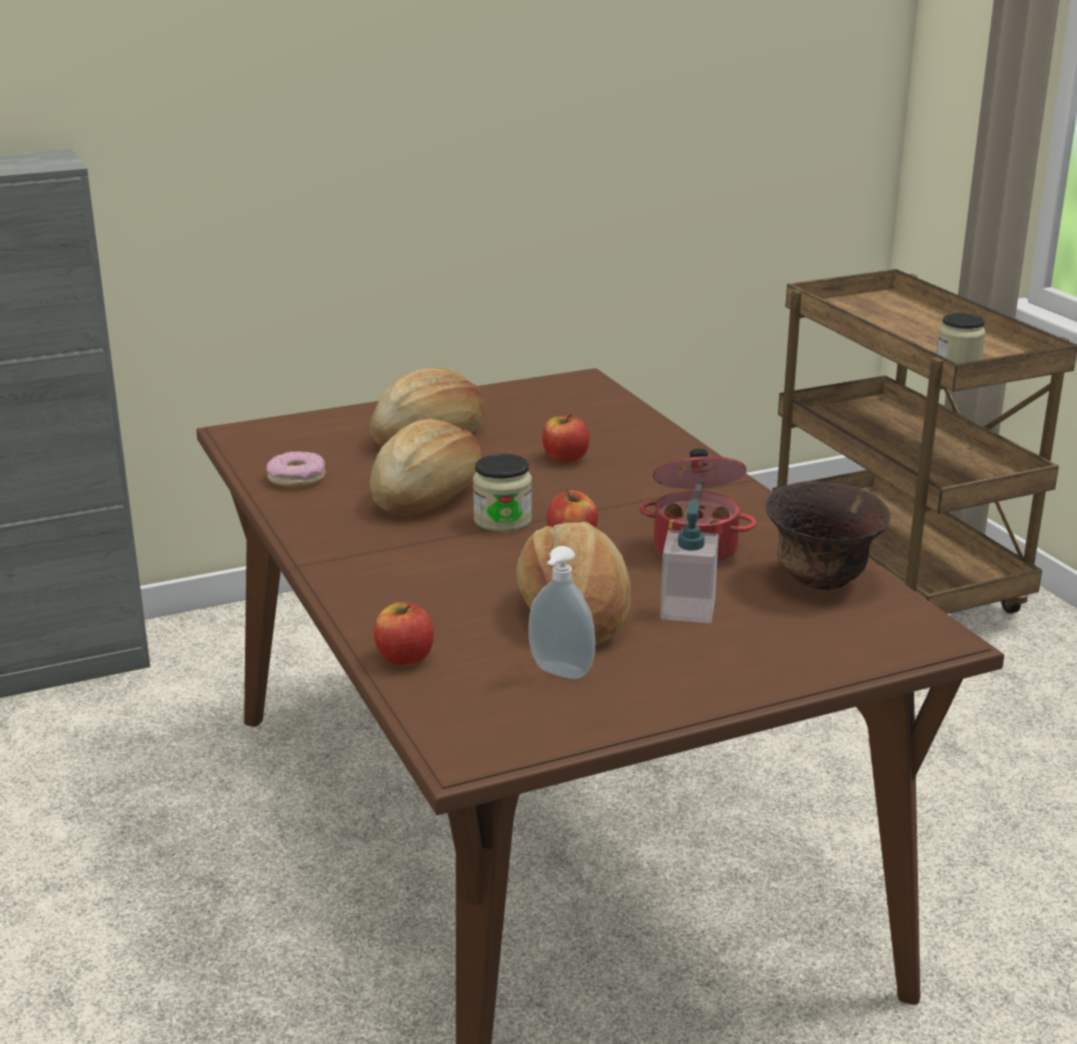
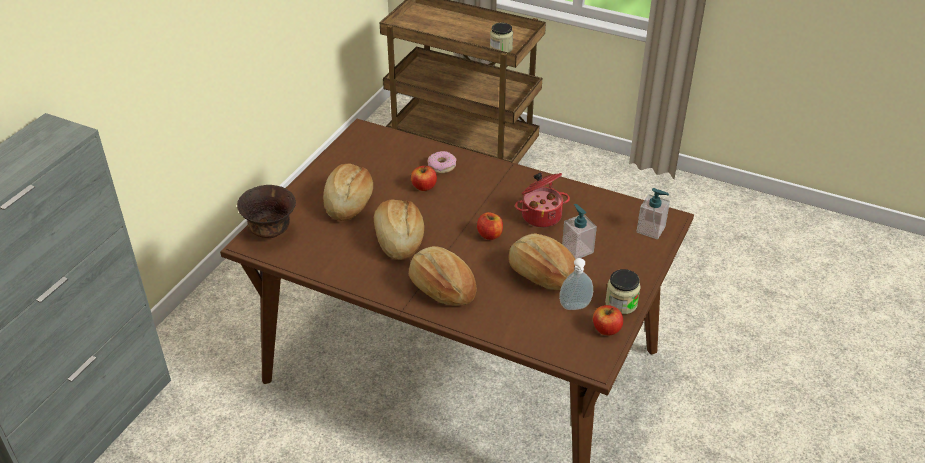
camera: 40 degrees left, 15 degrees up
(297, 478) = (324, 259): donut -> donut (442, 166)
(395, 566) = (441, 288): none -> bread
(404, 657) = (513, 333): apple -> apple (606, 329)
(502, 520) = (448, 238): jar -> jar (621, 303)
(821, 581) = (603, 209): brown bowl -> brown bowl (271, 232)
(872, 638) = (651, 229): none -> soap dispenser

